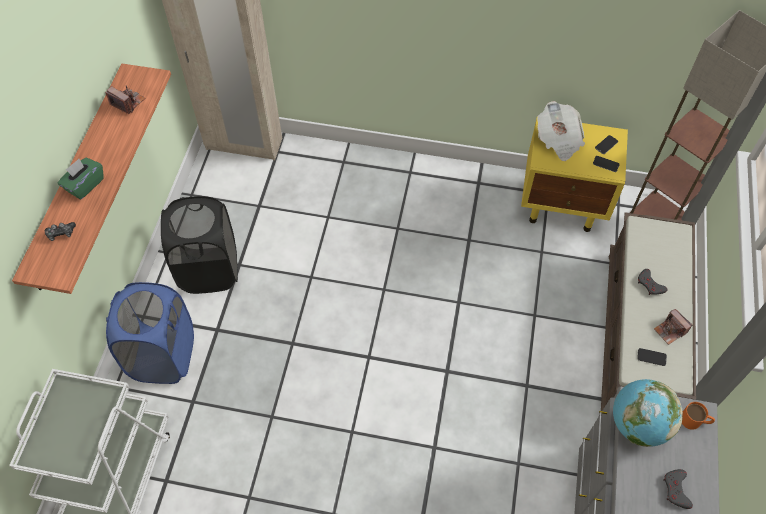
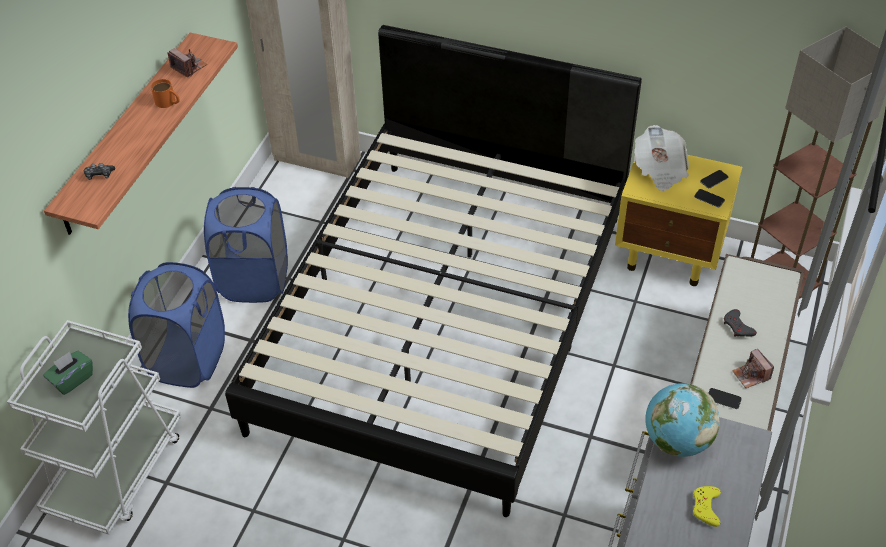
camera: 10 degrees right, 10 degrees down
(85, 185) = (131, 135): green tissue box -> green tissue box (72, 379)
(209, 270) = (254, 280): black laundry basket -> blue laundry basket
(384, 287) = (445, 318): none -> black bed
(676, 490) = (706, 507): grey game controller -> yellow game controller
(695, 420) = (742, 444): orange mug -> orange mug (168, 102)

